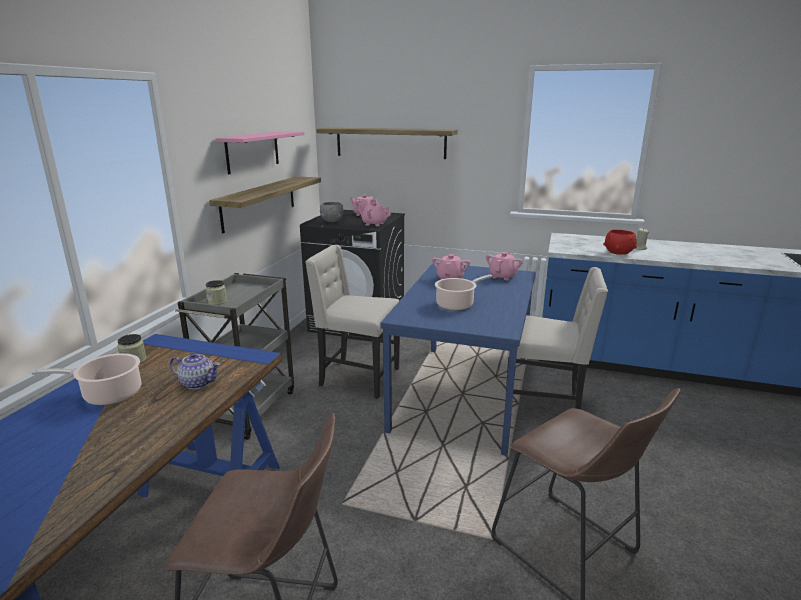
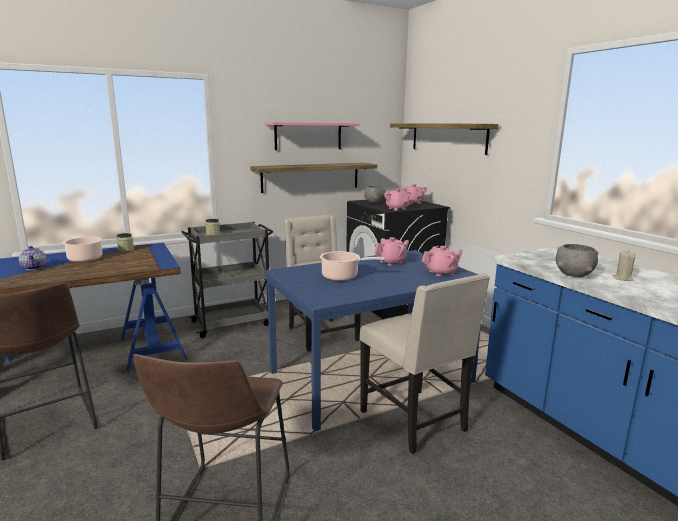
camera: 45 degrees right, 5 degrees down
(197, 383) = (116, 266): teapot -> teapot (34, 267)
(618, 253) = (573, 274): red bowl -> grey bowl

